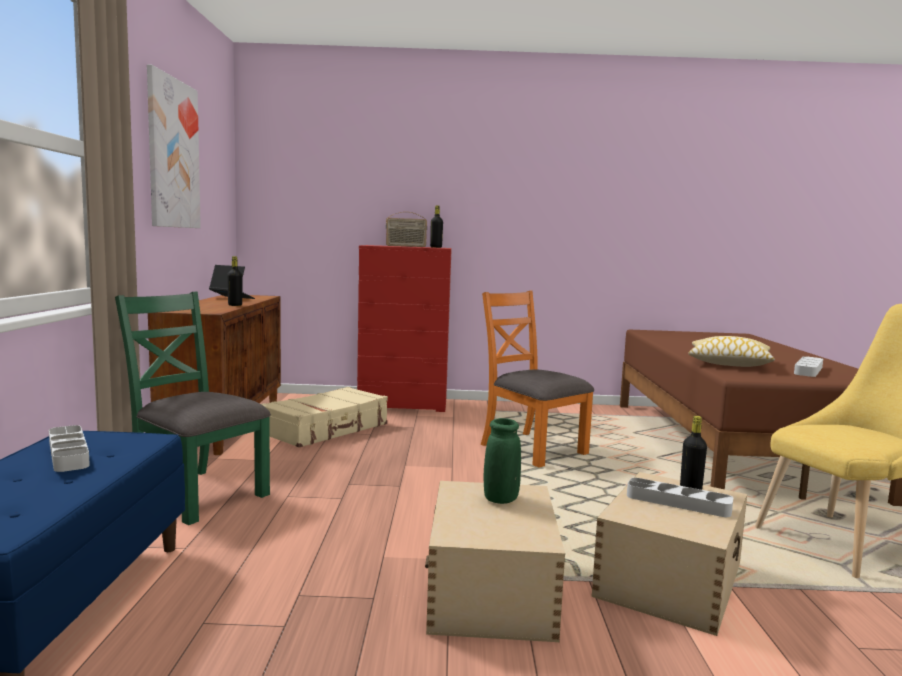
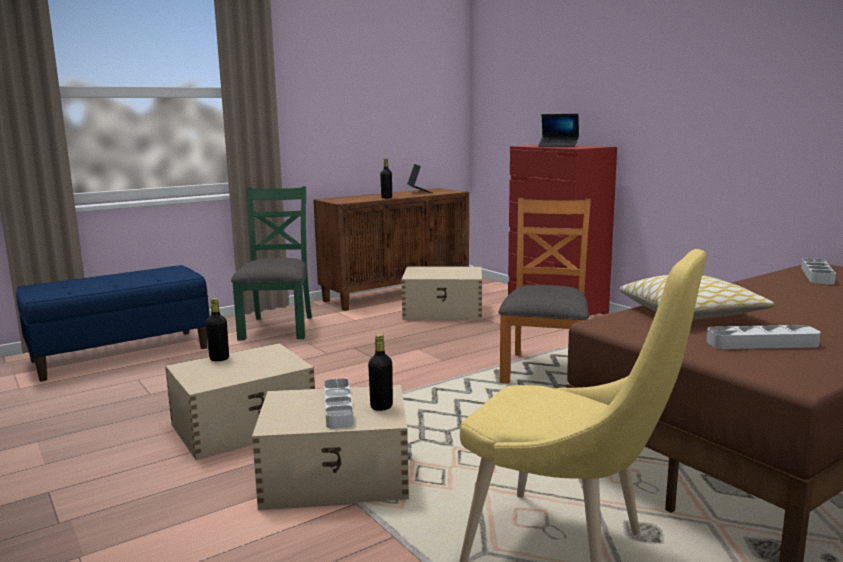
camera: 55 degrees right, 5 degrees up
(68, 453) = (147, 275): grey tray -> grey tray (817, 275)
(172, 154) = (355, 79): picture -> none
(326, 429) = (444, 312): beige suitcase -> beige storage box
(406, 246) = (558, 146): radio -> laptop
(436, 247) = (579, 147): black bottle -> black bottle (219, 359)
(501, 499) = (265, 362): green vase -> none

